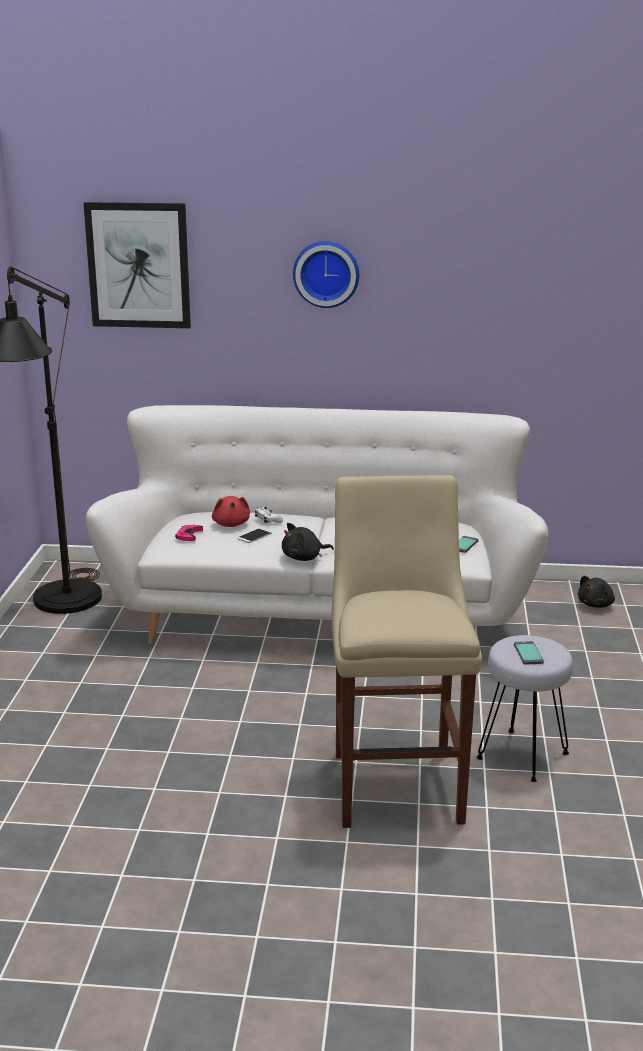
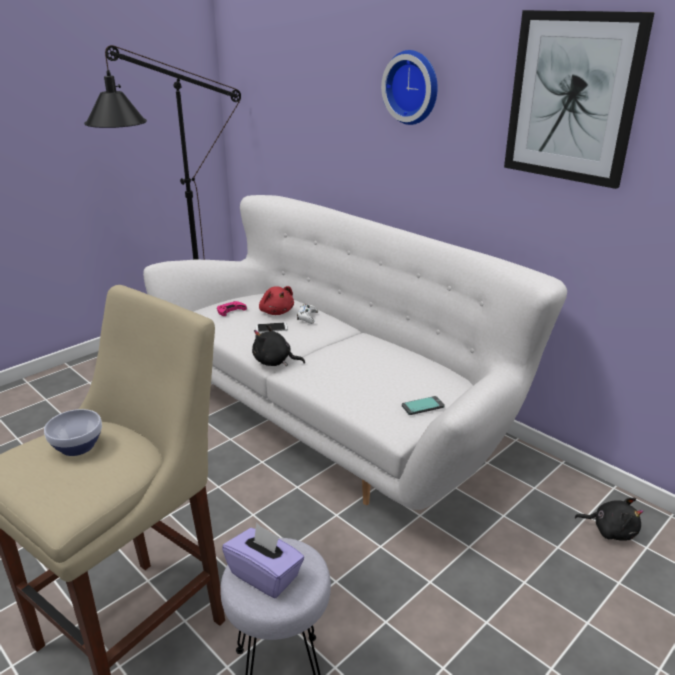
camera: 40 degrees right, 5 degrees up
(138, 265) = (283, 68): picture -> picture (572, 98)
(231, 524) = (276, 312): red plush toy -> red plush toy turned 60 degrees counterclockwise
(391, 604) = (76, 447): none -> bowl
(528, 654) = (265, 575): phone -> purple tissue box
(596, 604) = (610, 530): black plush toy -> black plush toy turned 150 degrees counterclockwise

